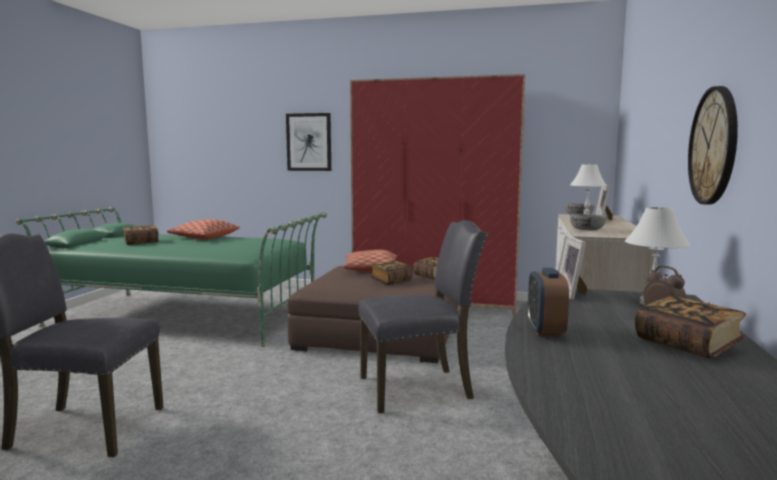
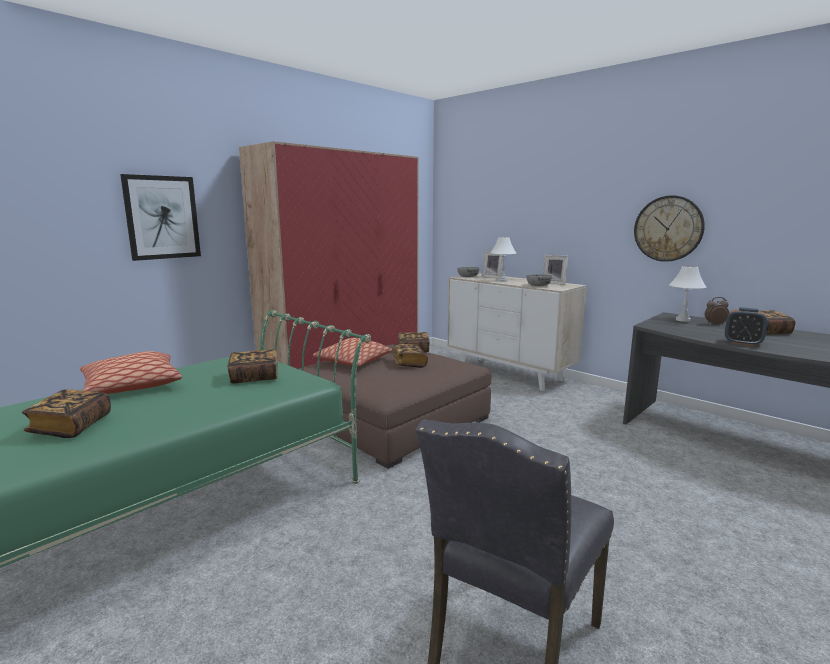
camera: 60 degrees left, 5 degrees up
(237, 246) = (254, 377): none -> book
(418, 388) = (529, 437): grey chair -> none
(572, 293) = (655, 325): picture frame -> picture frame (554, 283)

